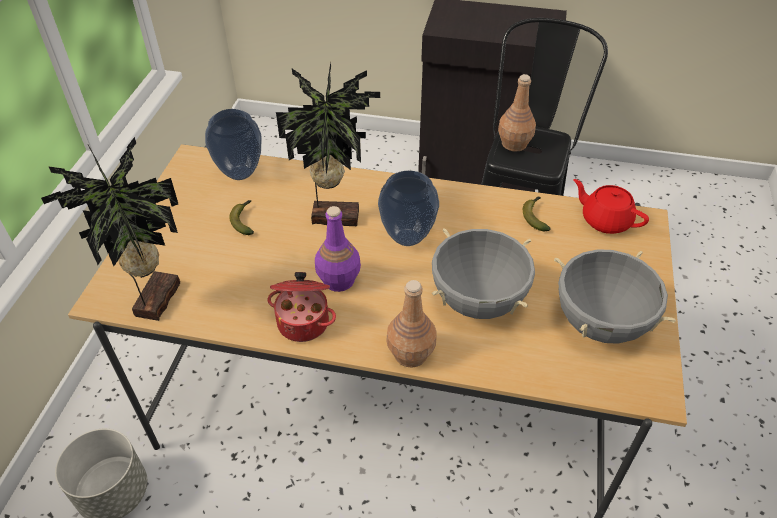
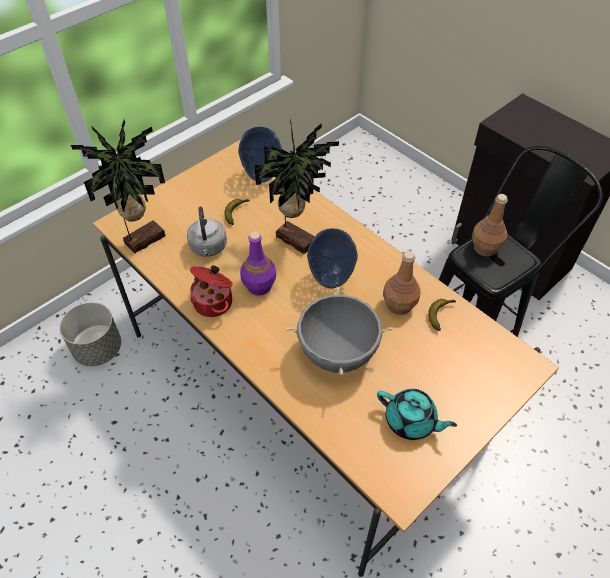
camera: 35 degrees right, 5 degrees up
(245, 271) = (208, 248): none -> grey kettle
(410, 354) = (259, 362): brown bottle -> brown bottle (398, 305)
(600, 323) = (411, 421): grey cooking pot -> turquoise teapot
(605, 220) = (494, 347): red teapot -> none

